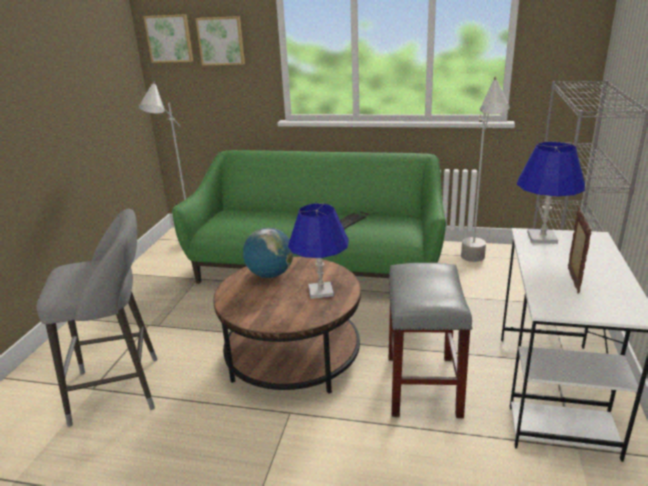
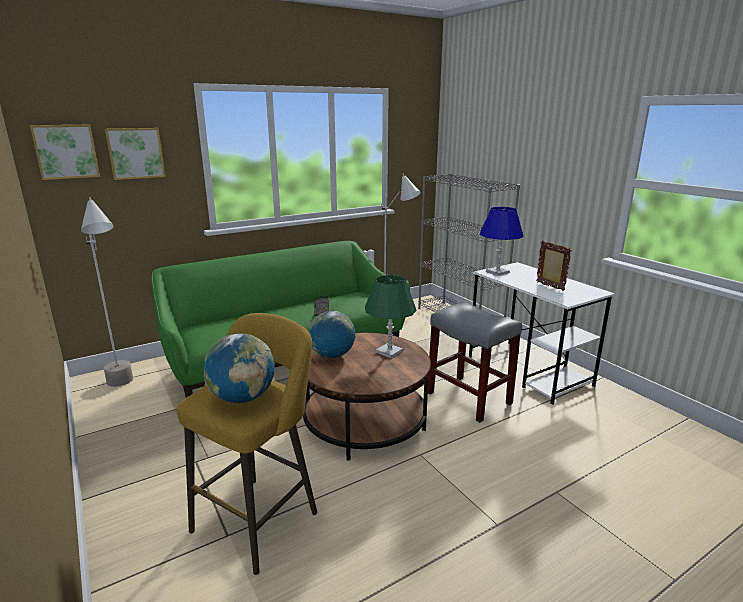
camera: 45 degrees left, 5 degrees down
(77, 279) = (242, 398): none -> globe
(123, 388) = (260, 517): grey stool -> yellow stool
(321, 291) = (389, 351): blue table lamp -> green table lamp

